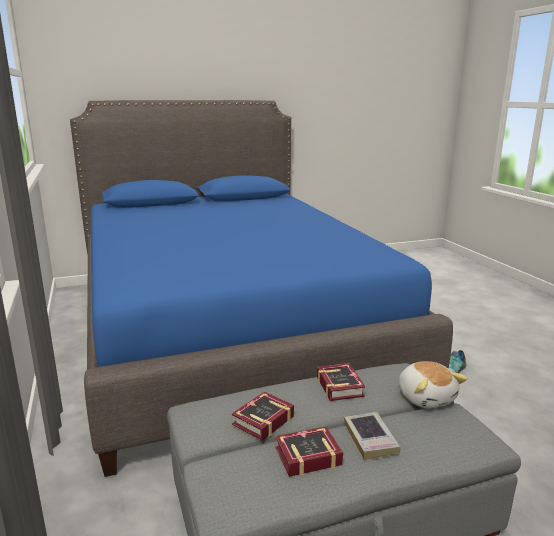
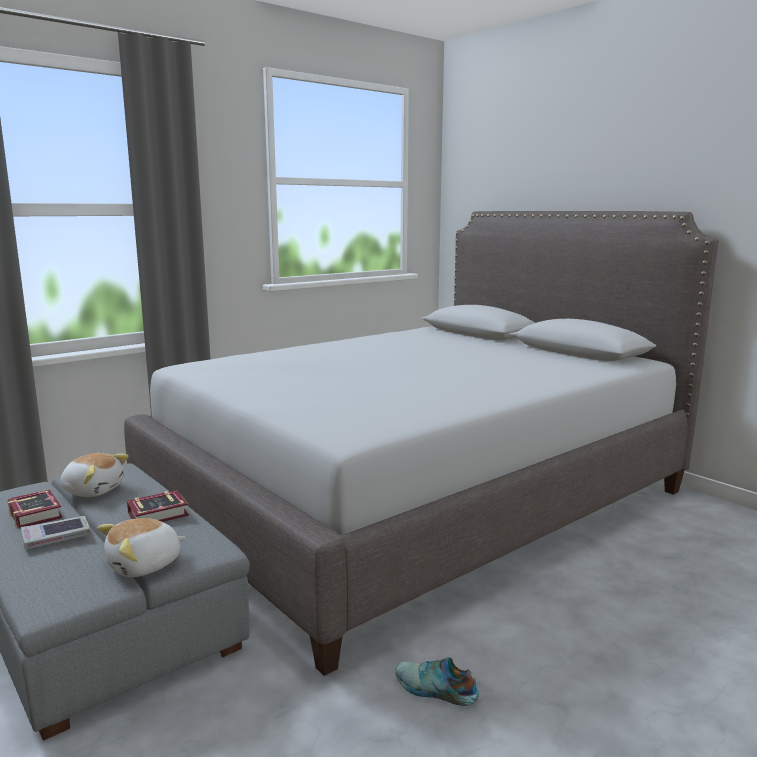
camera: 70 degrees right, 5 degrees down
(228, 331) = (418, 499): blue bed -> grey bed
(260, 421) = (93, 490): book -> plush toy

